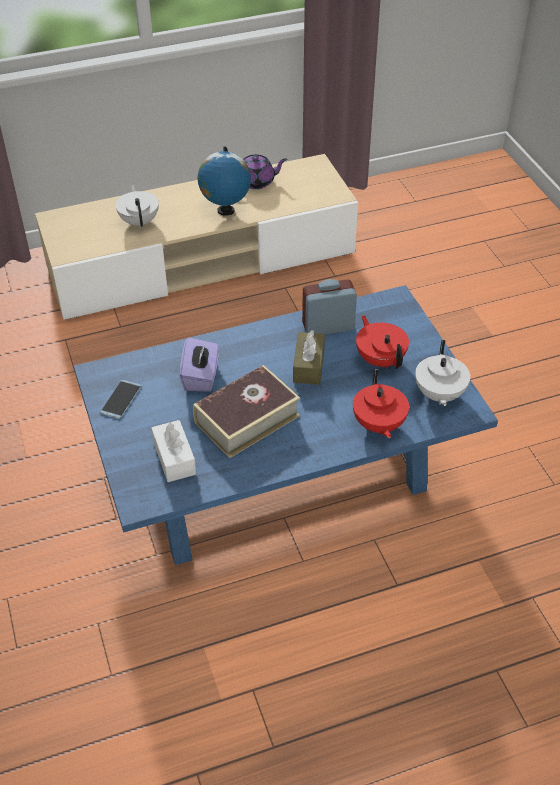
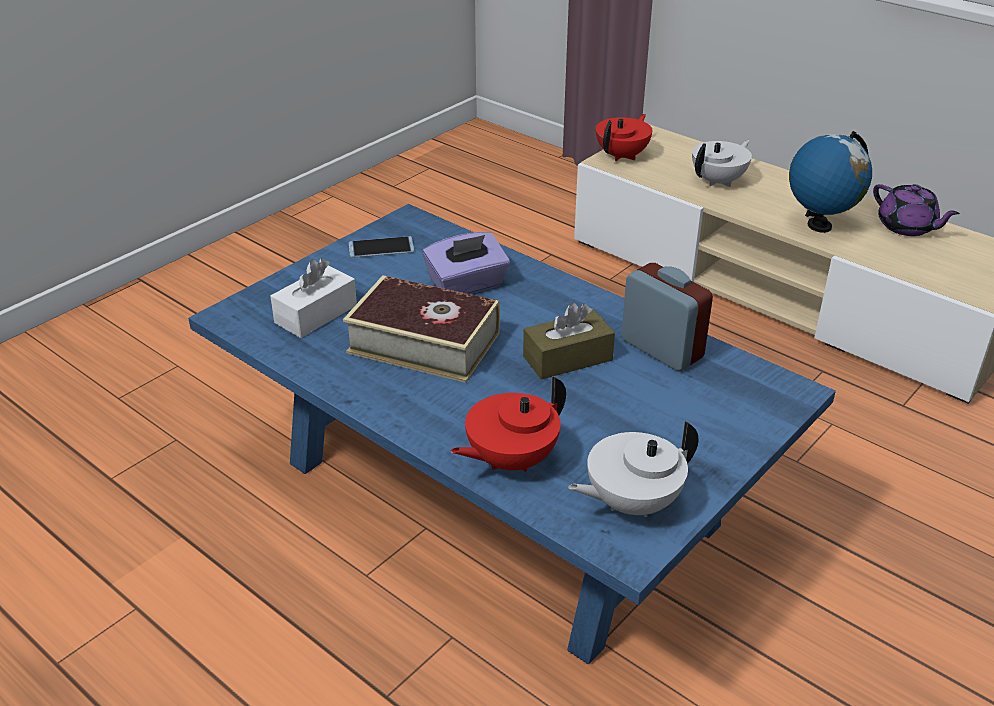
camera: 60 degrees right, 10 degrees down
(380, 359) = (647, 417): red teapot -> red teapot (623, 156)

